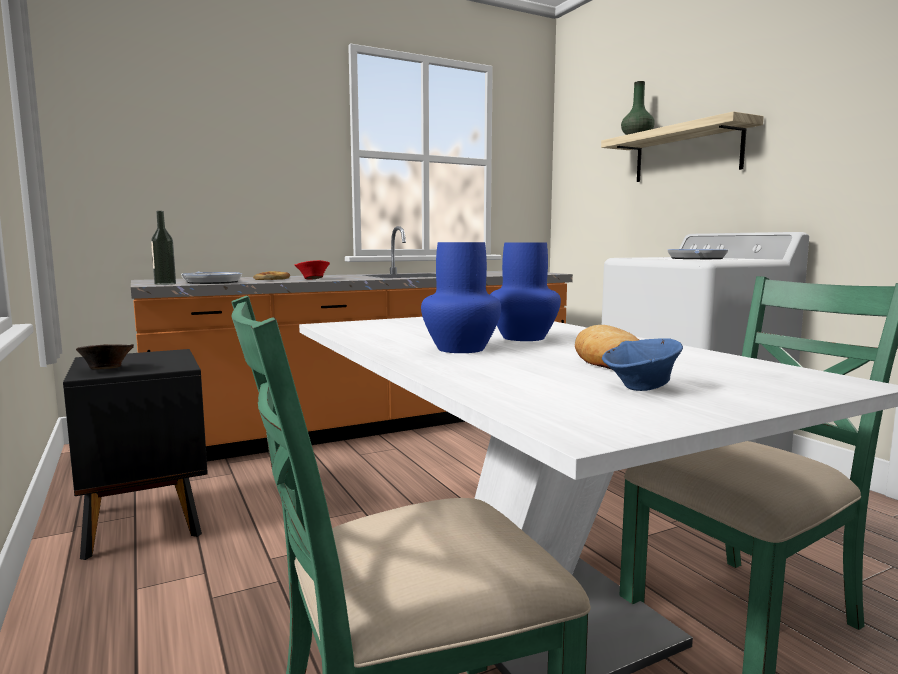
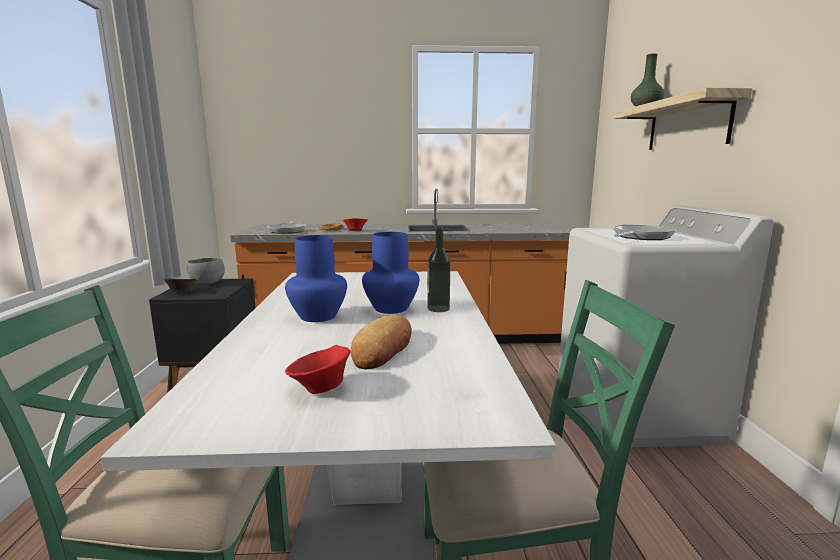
camera: 25 degrees right, 5 degrees up
(126, 358) = (206, 283): none -> grey bowl
(165, 284) = (256, 232): bottle -> bottle (438, 309)
(640, 388) = (320, 389): blue bowl -> red bowl

